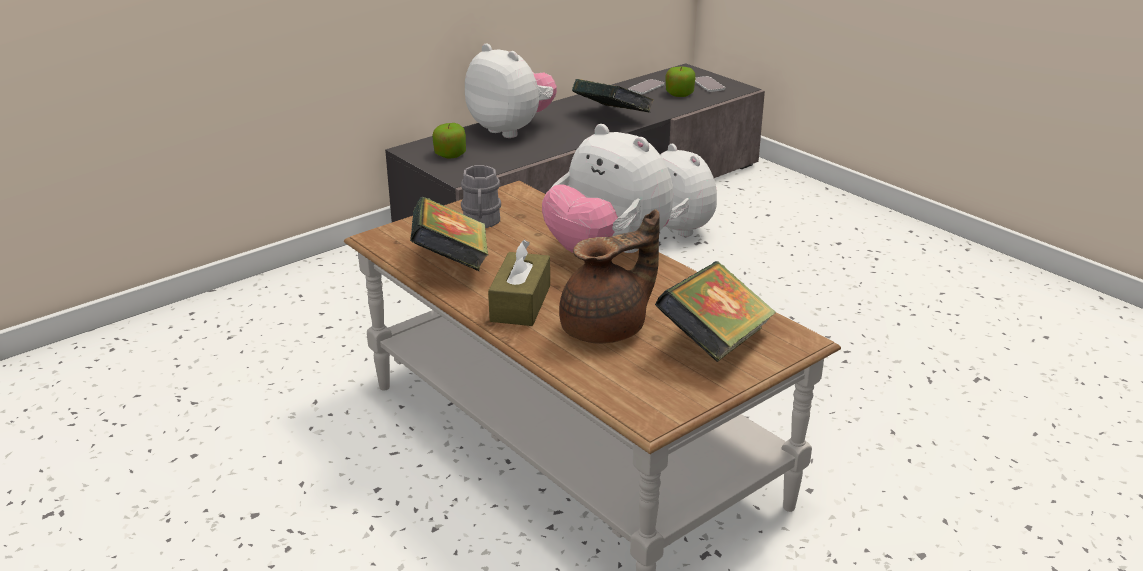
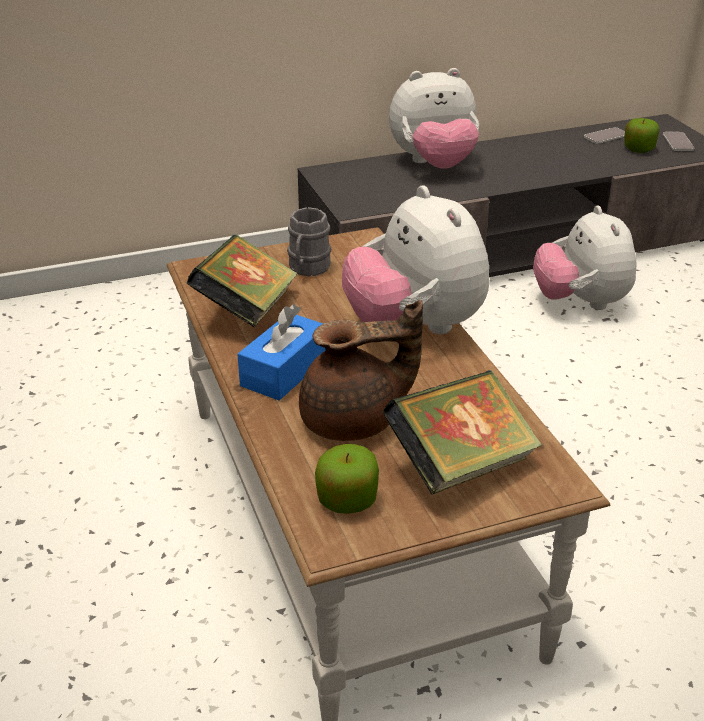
camera: 20 degrees right, 5 degrees up
(450, 154) = (356, 183): apple -> apple (347, 500)
(511, 129) = (434, 164): plush toy -> plush toy turned 105 degrees clockwise
(520, 303) = (284, 371): brown tissue box -> blue tissue box
(612, 118) = (547, 166): book -> none

